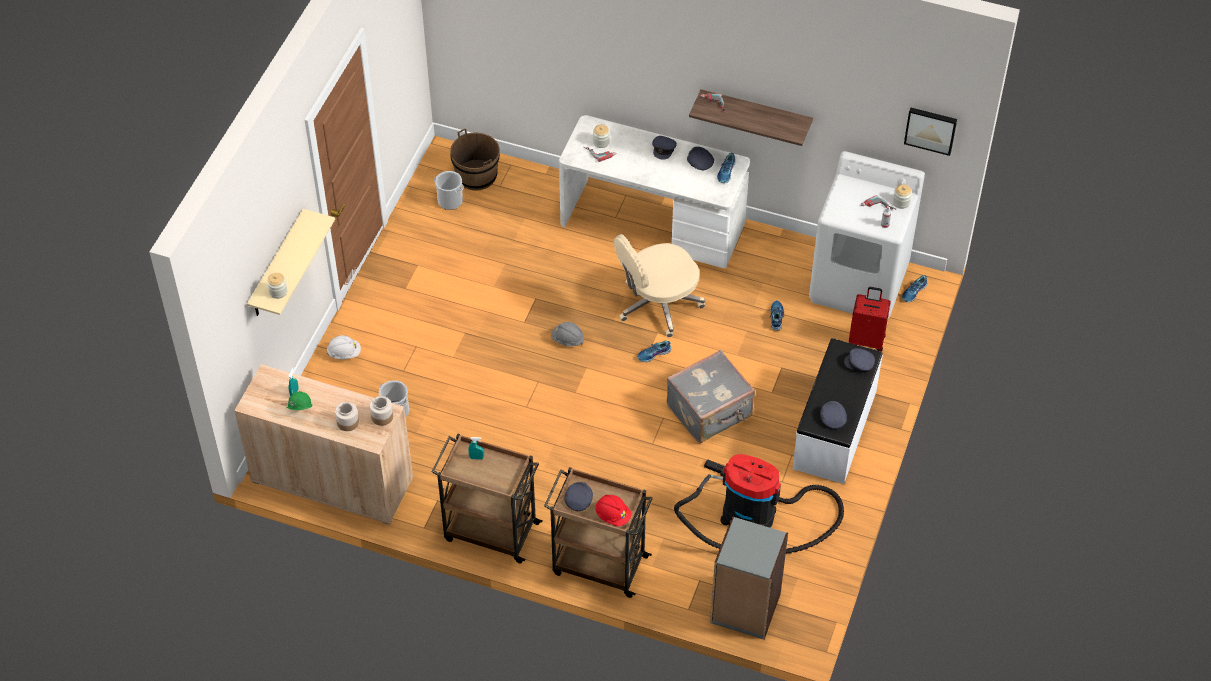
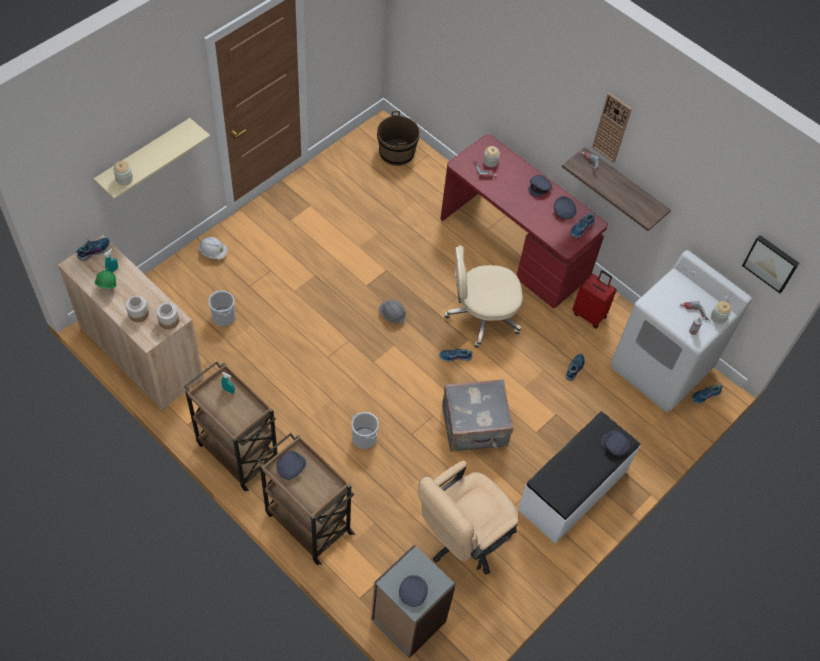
camera: 20 degrees right, 5 degrees up
(262, 382) = (94, 250): none -> shoe
(450, 201) = (365, 165): bucket -> bucket (364, 438)
(613, 515) = (311, 495): red hard hat -> none
(652, 223) = (514, 246): white desk -> red desk
(726, 59) = (612, 127): none -> wall clock
(755, 517) = (462, 539): vacuum cleaner -> beige office chair
(832, 418) = (563, 486): grey cap -> grey cap (413, 592)
(867, 340) = (642, 421): red suitcase -> red suitcase (589, 314)

